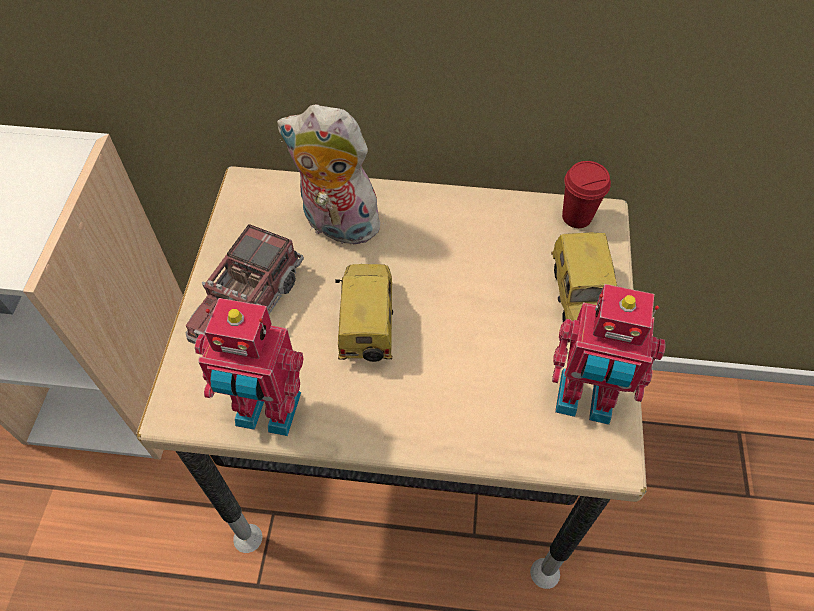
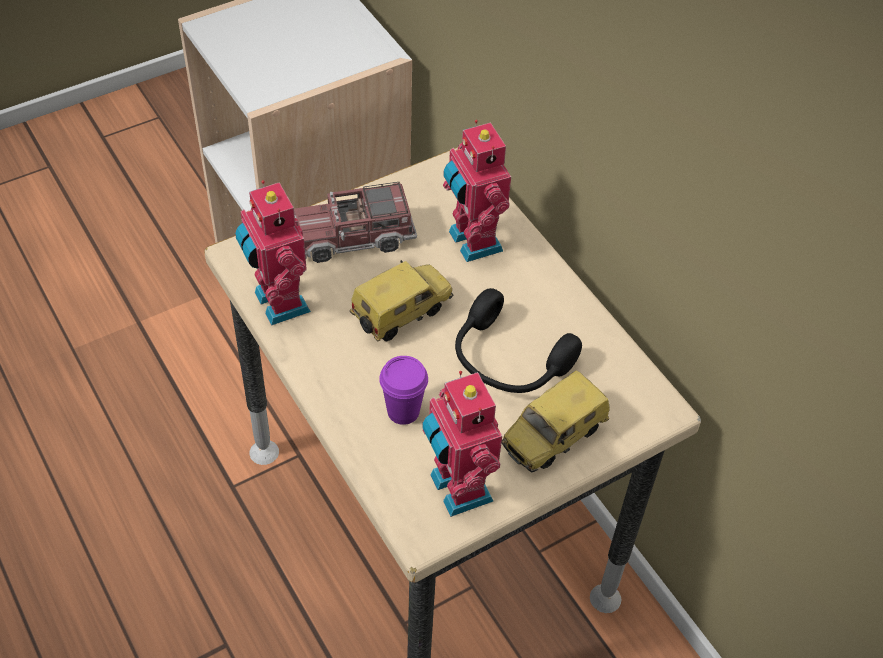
camera: 50 degrees right, 5 degrees down
(337, 226) = (471, 242): plush toy -> toy robot
(473, 389) = (403, 411): none -> purple cup
(480, 281) = (507, 361): none -> black headphones
(576, 217) = (641, 391): red cup -> none

